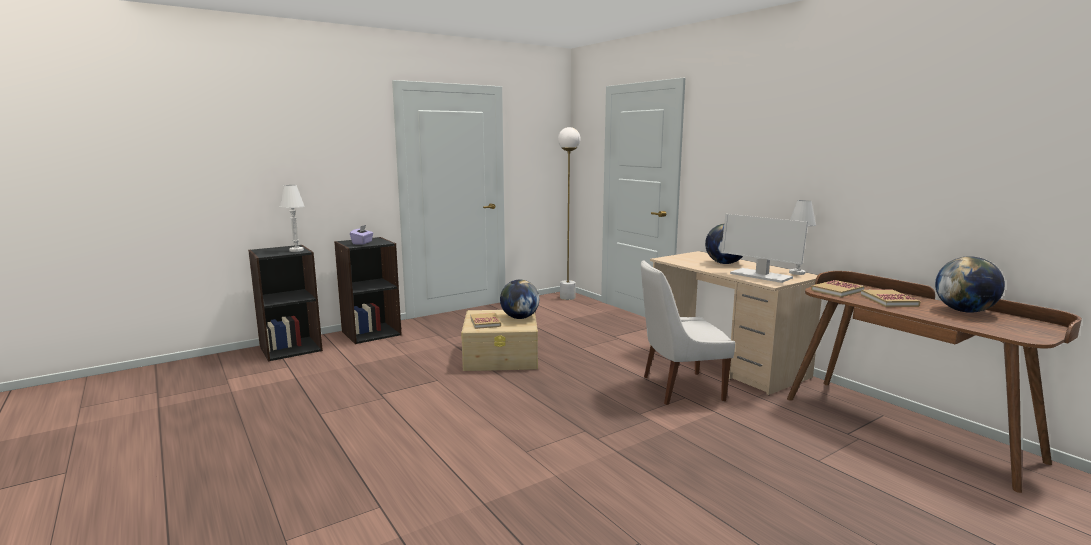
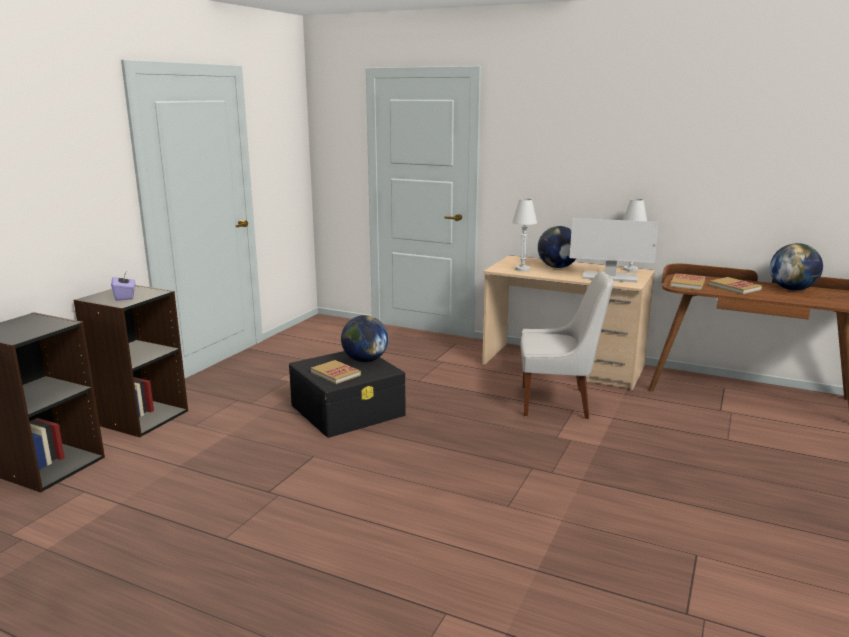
camera: 30 degrees left, 5 degrees up
(296, 250) = (50, 323): white table lamp -> white table lamp (522, 269)
(501, 356) = (348, 410): beige storage box -> black storage box
(567, 298) = (330, 323): white floor lamp -> none
(678, 388) = (558, 402): white chair -> white chair turned 135 degrees counterclockwise

